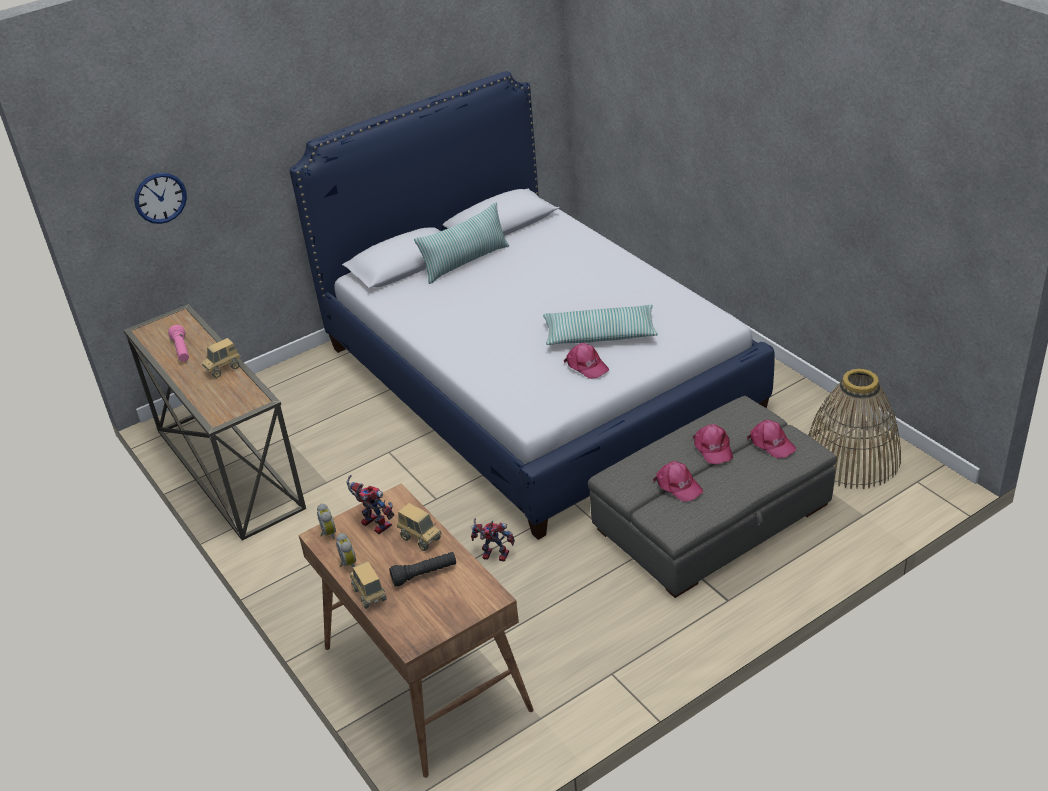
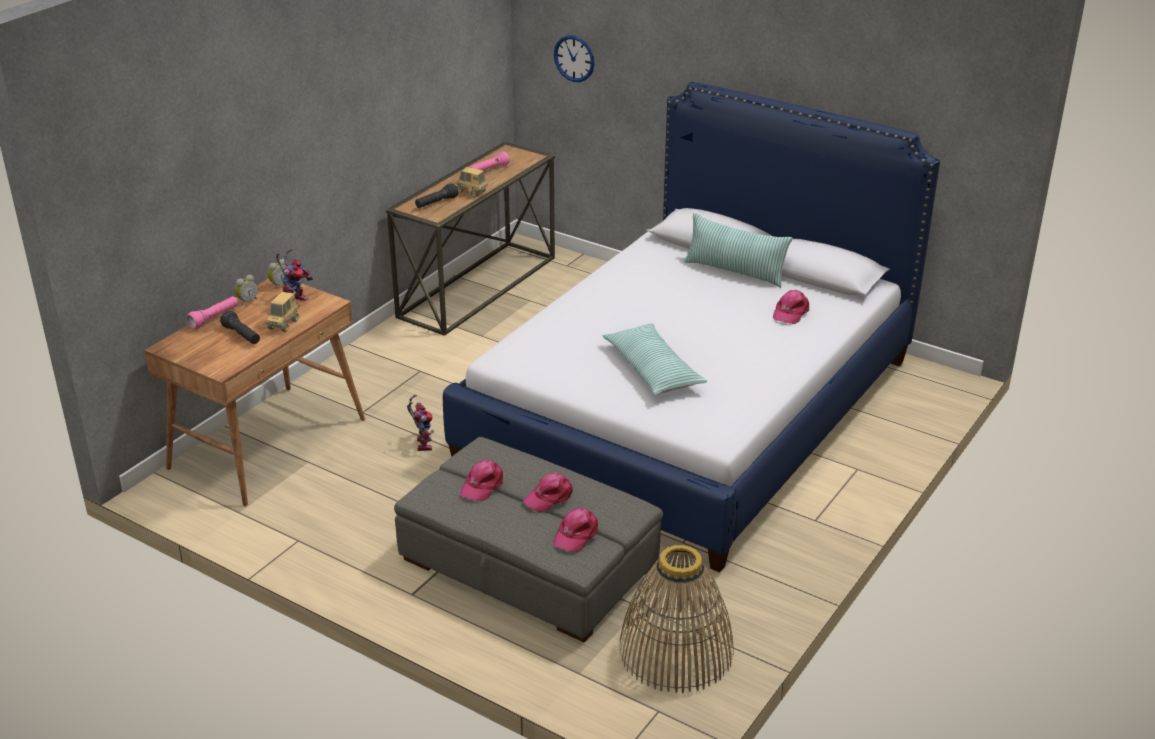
camera: 65 degrees right, 5 degrees down
(226, 396) = (436, 203): none -> black flashlight
(369, 595) = (214, 318): toy truck -> pink flashlight
(586, 365) = (594, 371): pink cap -> pink cap (790, 312)

